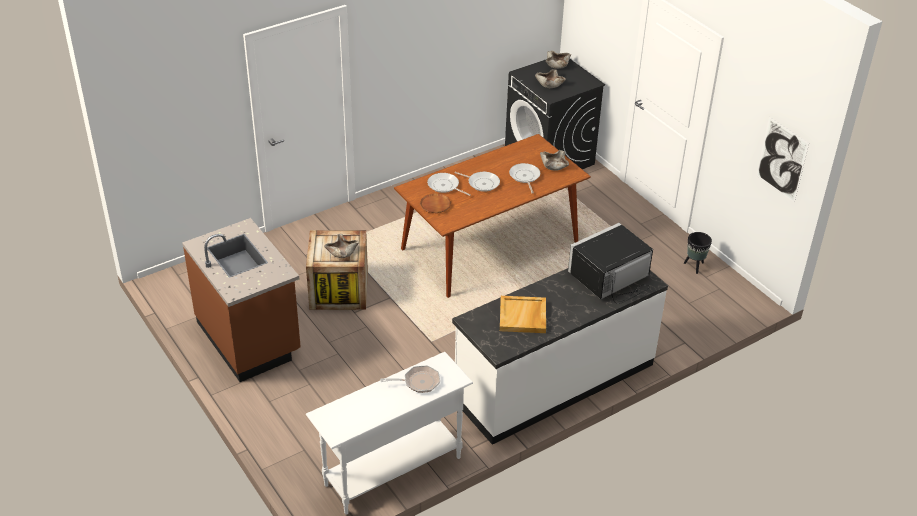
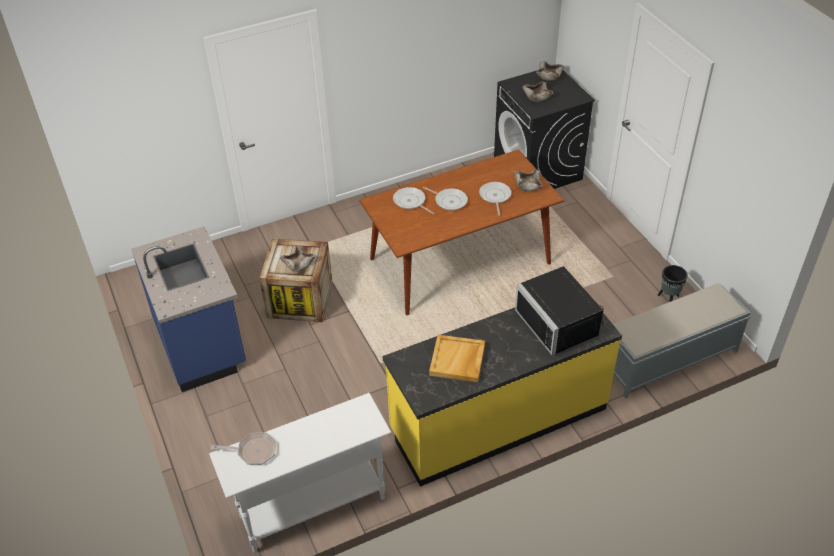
camera: 10 degrees right, 5 degrees up
(250, 338) = (202, 344): brown counter -> blue counter
(418, 382) = (333, 427): frying pan -> frying pan (253, 451)
(435, 205) = (396, 222): brown plate -> none
(554, 381) = (498, 419): white counter -> yellow counter
(611, 278) = (561, 322): black microwave -> black microwave turned 90 degrees counterclockwise
(702, 318) = (668, 359): none -> grey bench
(781, 159) = (766, 202): picture -> none

